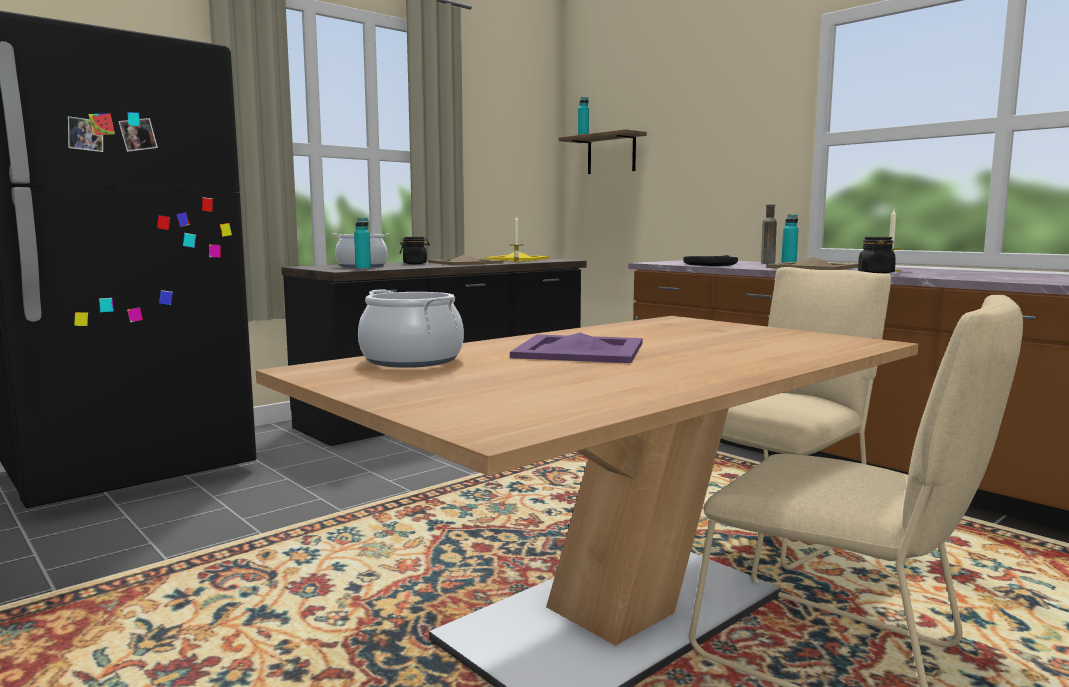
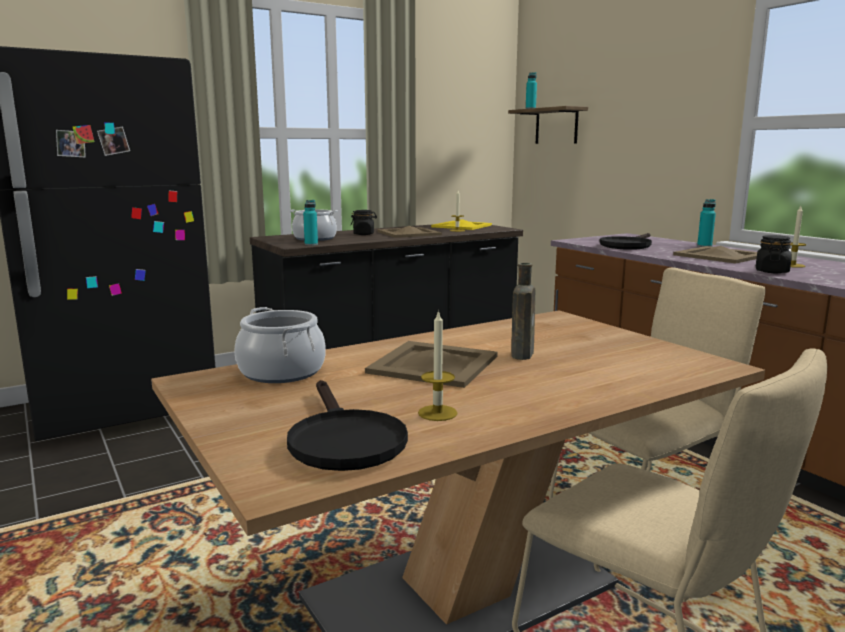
camera: 10 degrees right, 5 degrees up
(537, 399) = (343, 439): none -> black frying pan
(578, 350) = (432, 364): purple tray -> beige tray
(621, 379) = (437, 413): none -> candle
(767, 263) = (683, 245): brown bottle -> brown bottle (522, 354)

